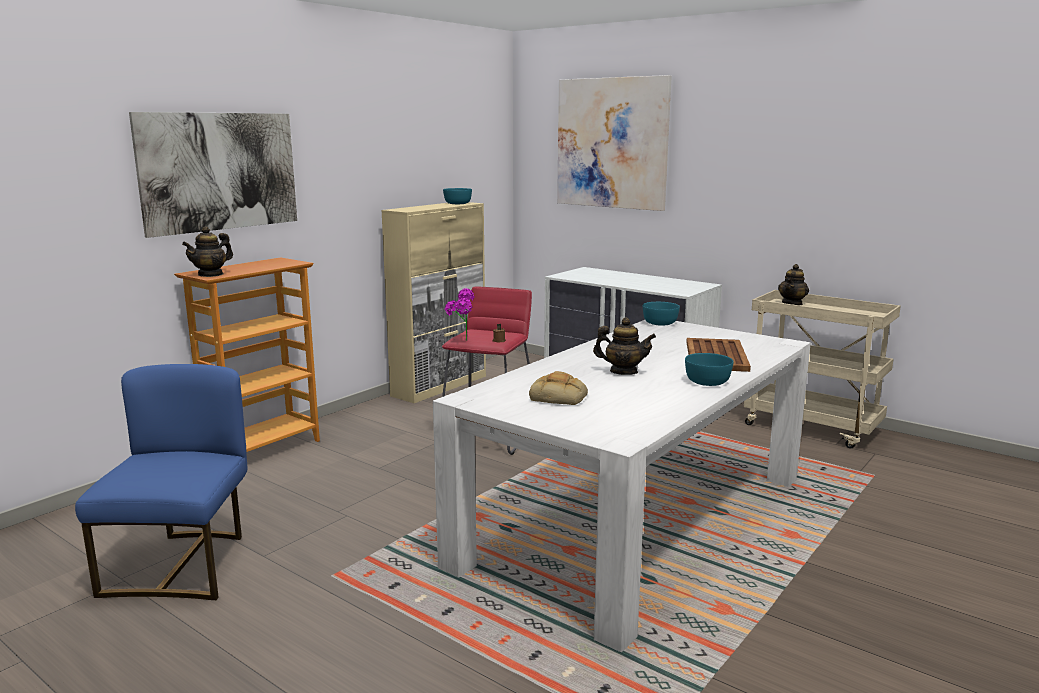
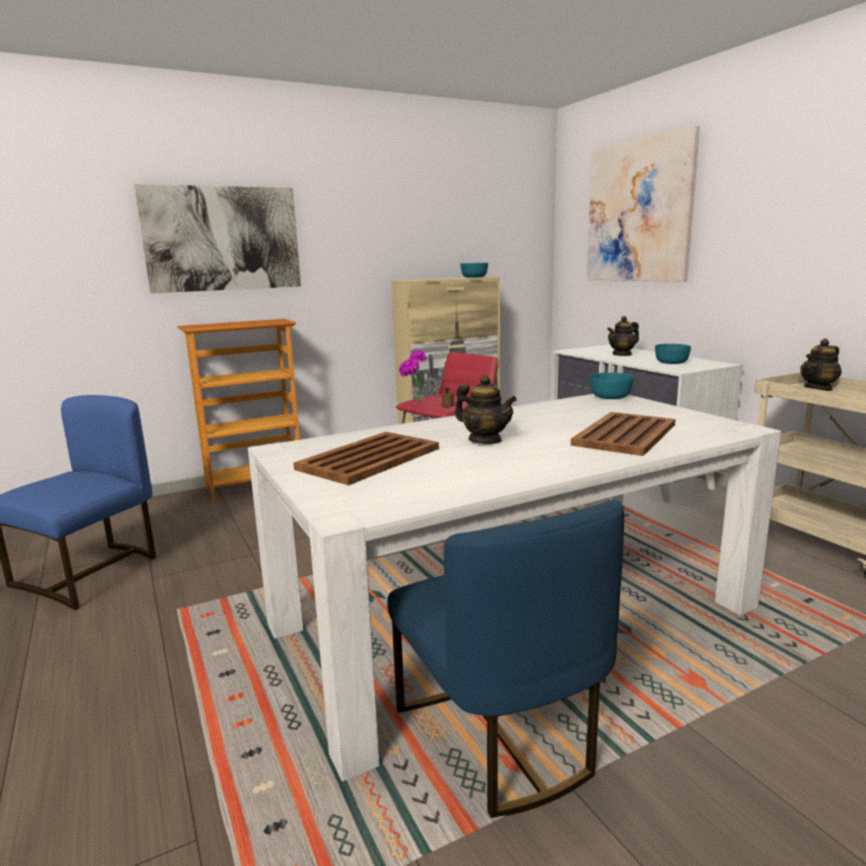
camera: 25 degrees right, 0 degrees up
(211, 274) = (197, 327): teapot -> teapot (622, 354)
(560, 397) = (370, 458): bread -> brown tray
(700, 599) = (499, 737): none -> blue chair
(707, 382) = (567, 462): turquoise bowl -> turquoise bowl (671, 362)

